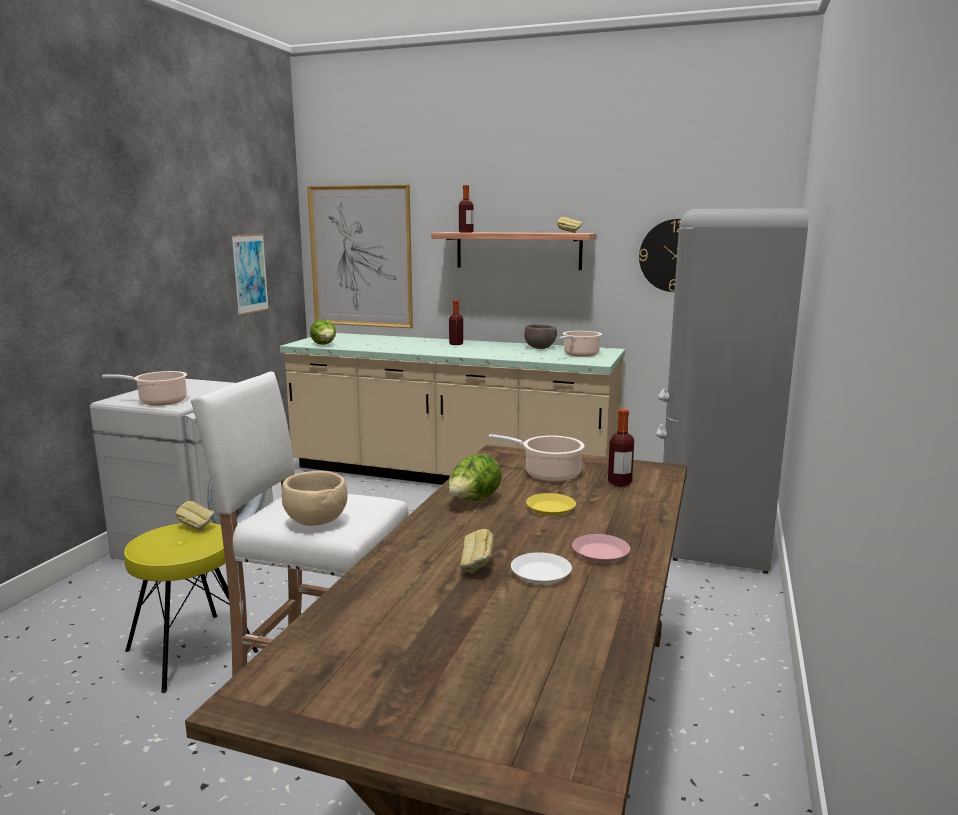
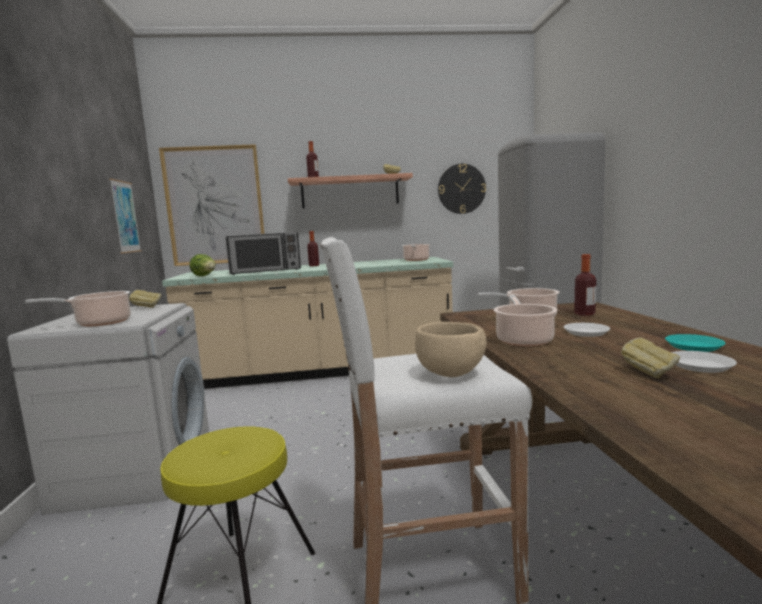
camera: 25 degrees left, 5 degrees down
(196, 527) = (229, 433): bread -> bread (147, 307)
(392, 346) = (265, 271): none -> microwave
(473, 501) = (523, 340): lettuce -> cooking pot
(540, 348) = (380, 261): brown bowl -> none
(551, 508) = (586, 332): yellow plate -> white plate
(600, 553) = (693, 346): pink plate -> turquoise plate

